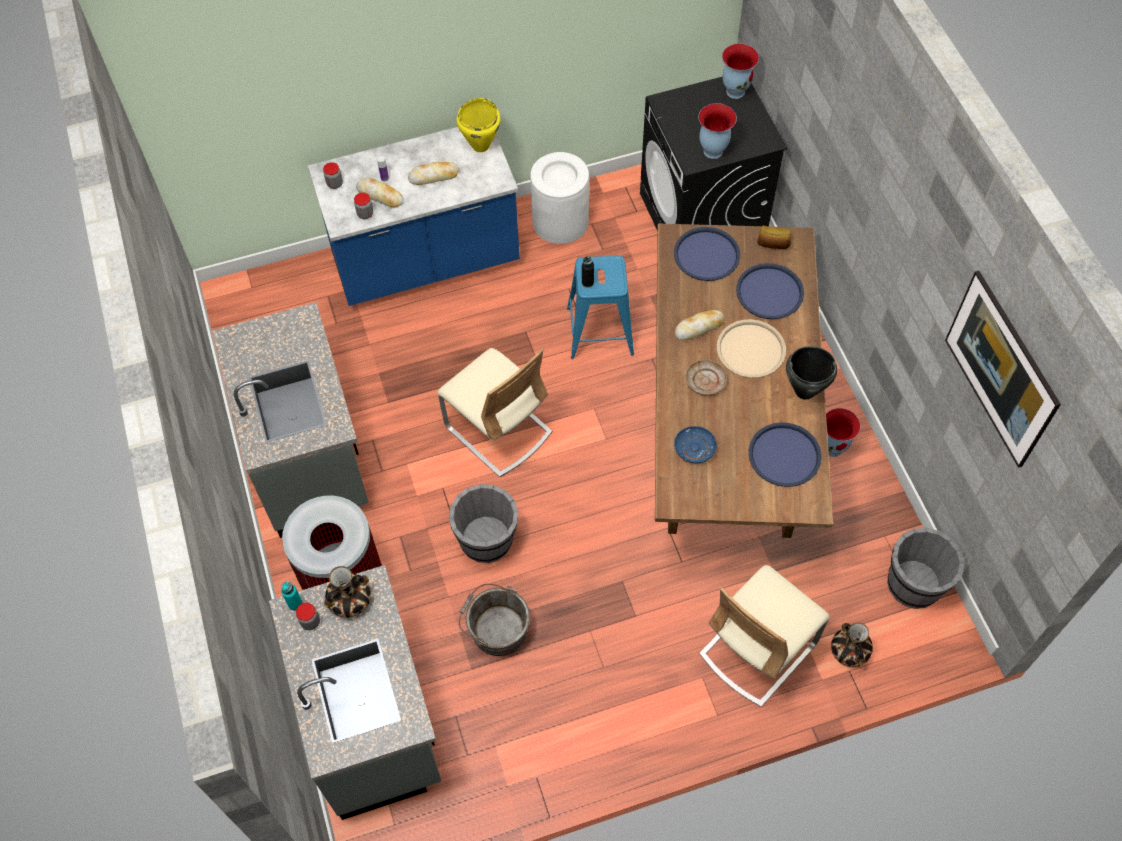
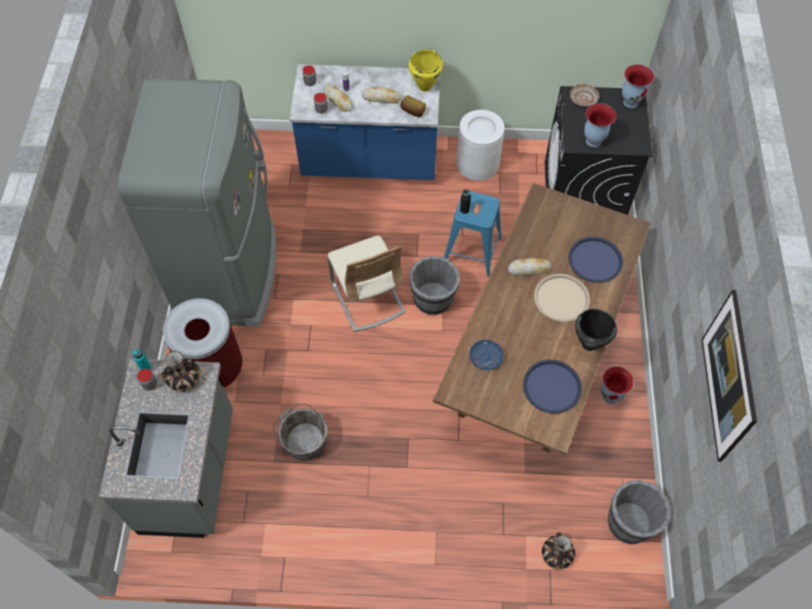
camera: 20 degrees right, 0 degrees up
(310, 458) = (230, 272): grey counter -> grey fridge
(487, 540) = (325, 373): grey bucket -> grey bucket (433, 299)
(705, 381) = (516, 310): beige plate -> beige plate (583, 99)
(706, 255) = (559, 217): blue tray -> none
(757, 649) = (486, 526): beige chair -> none
(773, 244) = (613, 225): bread -> bread (413, 111)

